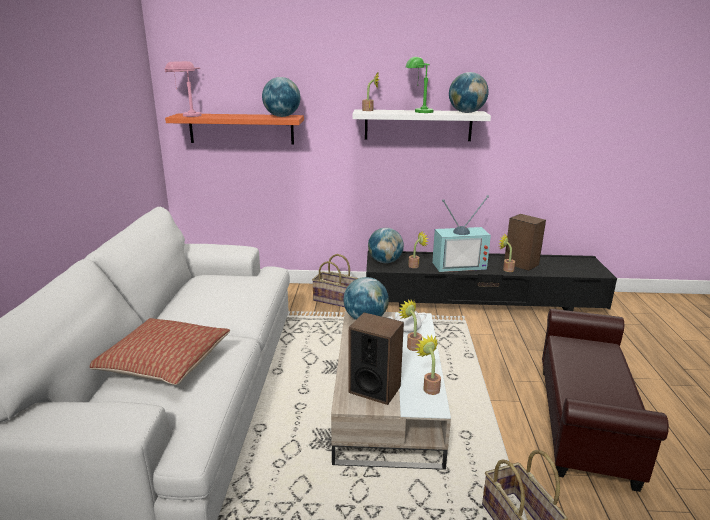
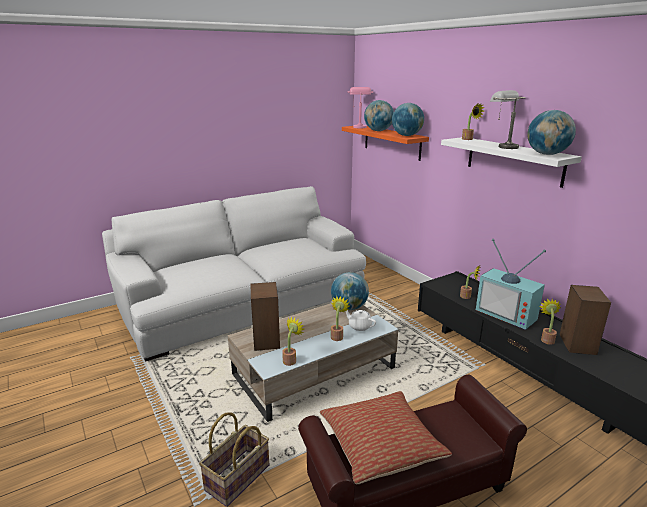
camera: 55 degrees right, 0 degrees up
(164, 363) = (201, 266): pillow -> pillow (380, 445)
(335, 300) = (412, 301): basket -> none
(385, 262) = (450, 283): globe -> globe (378, 131)
(417, 112) = (502, 146): green table lamp -> grey table lamp

